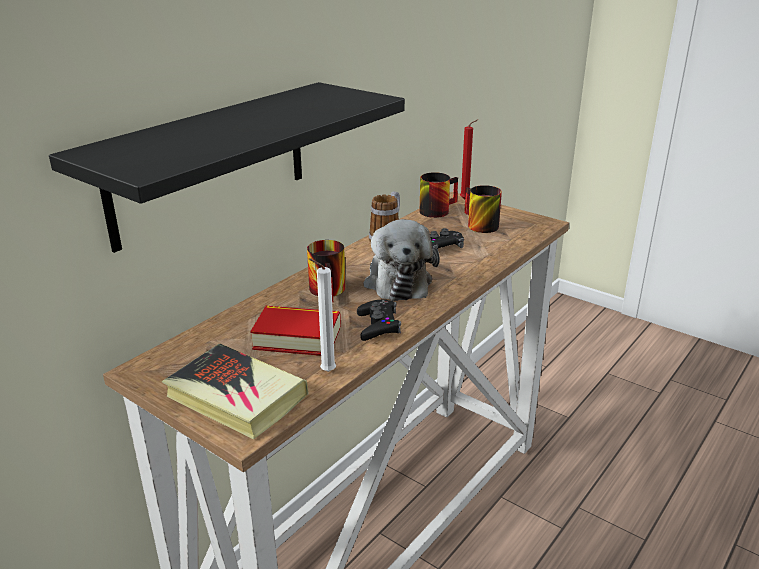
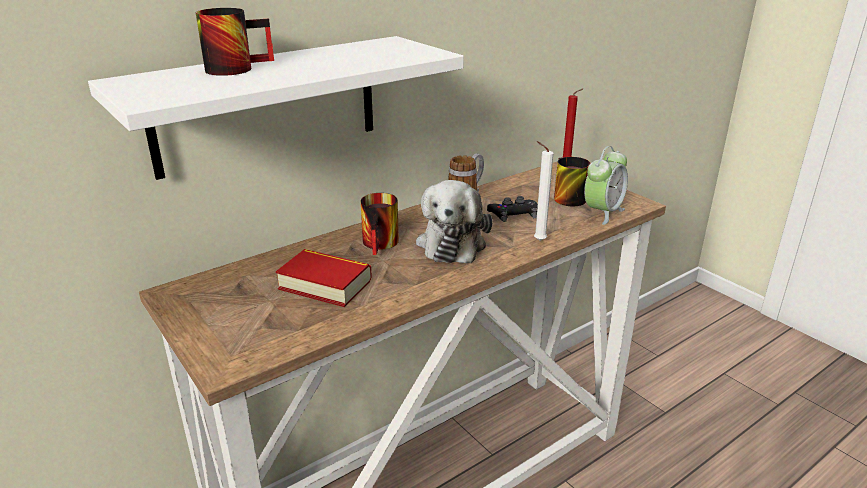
camera: 15 degrees right, 0 degrees up
(211, 163) = (267, 105): black shelf -> white shelf
(236, 397) = (237, 332): book -> none
(325, 371) = (332, 321): white candle -> white candle (537, 240)
(378, 325) = (408, 284): black game controller -> none
(436, 209) = (530, 177): mug -> mug (236, 68)
(518, 235) = (602, 213): none -> alarm clock

